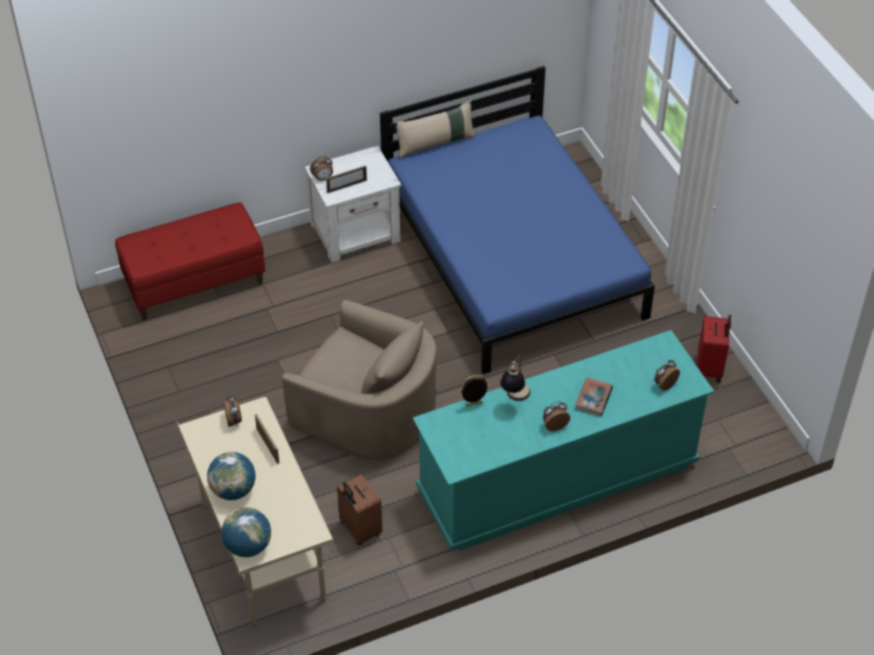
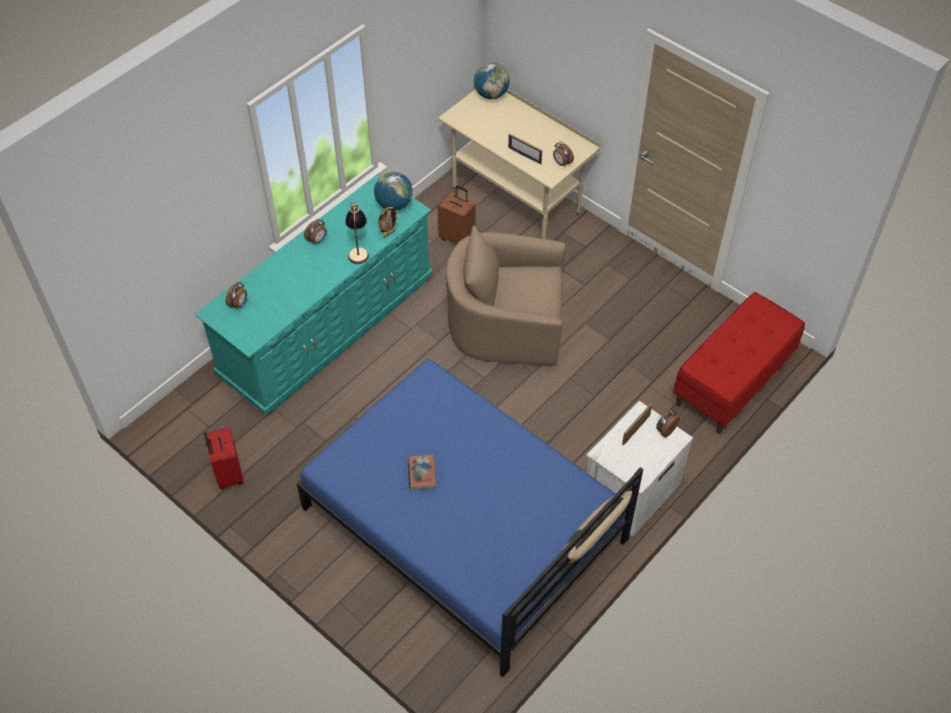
camera: 155 degrees right, 5 degrees up
(233, 490) = (526, 121): globe -> globe (394, 204)
(593, 399) = (294, 271): book -> book (422, 474)

